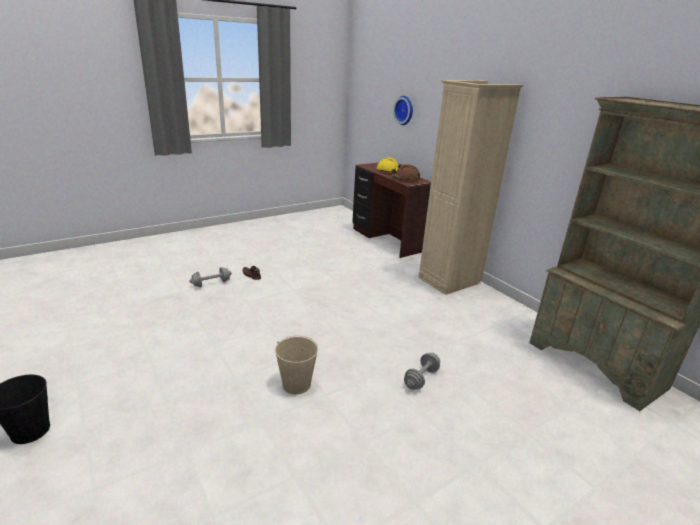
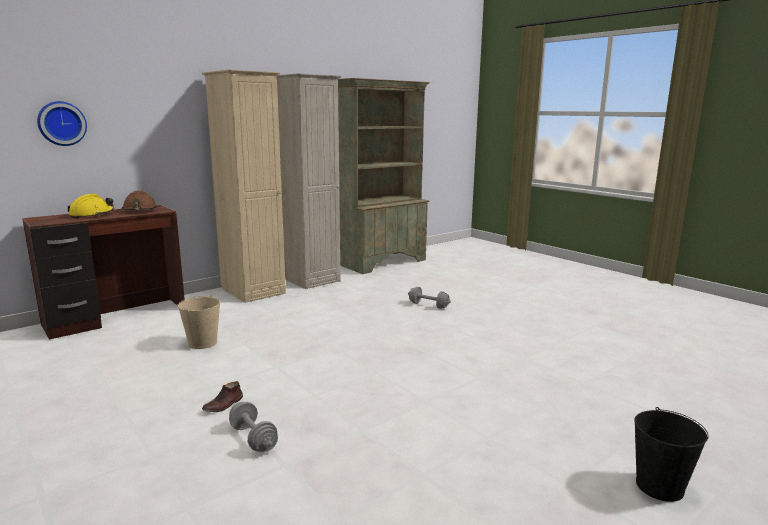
camera: 95 degrees left, 10 degrees down
(296, 384) = (467, 348): beige bucket -> beige bucket (203, 343)
(495, 308) = (310, 279): none -> beige cabinet

